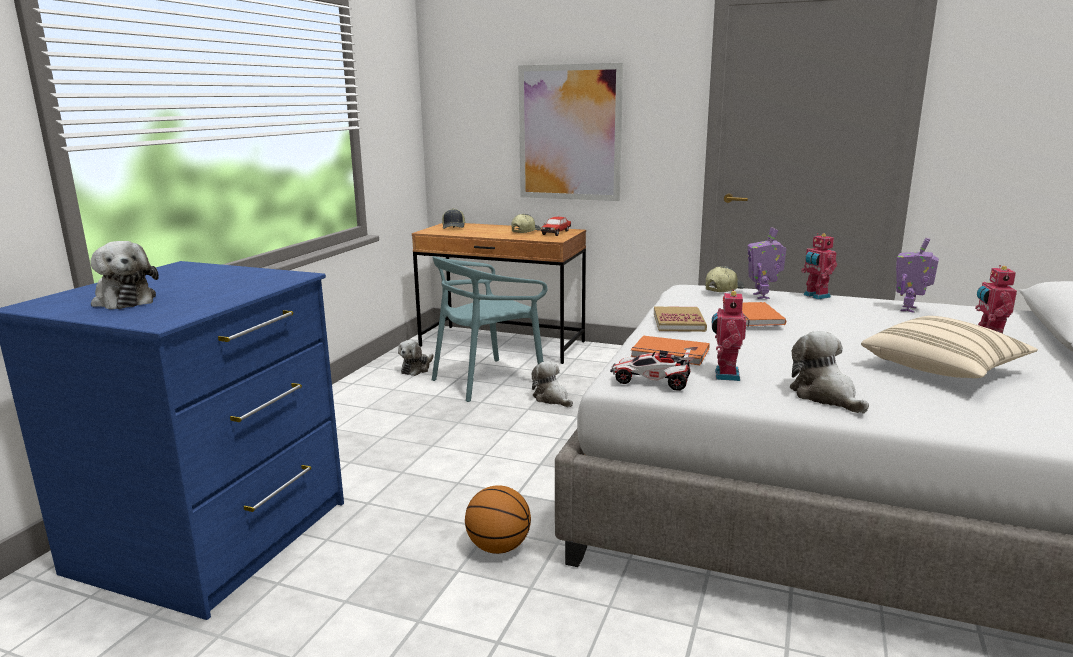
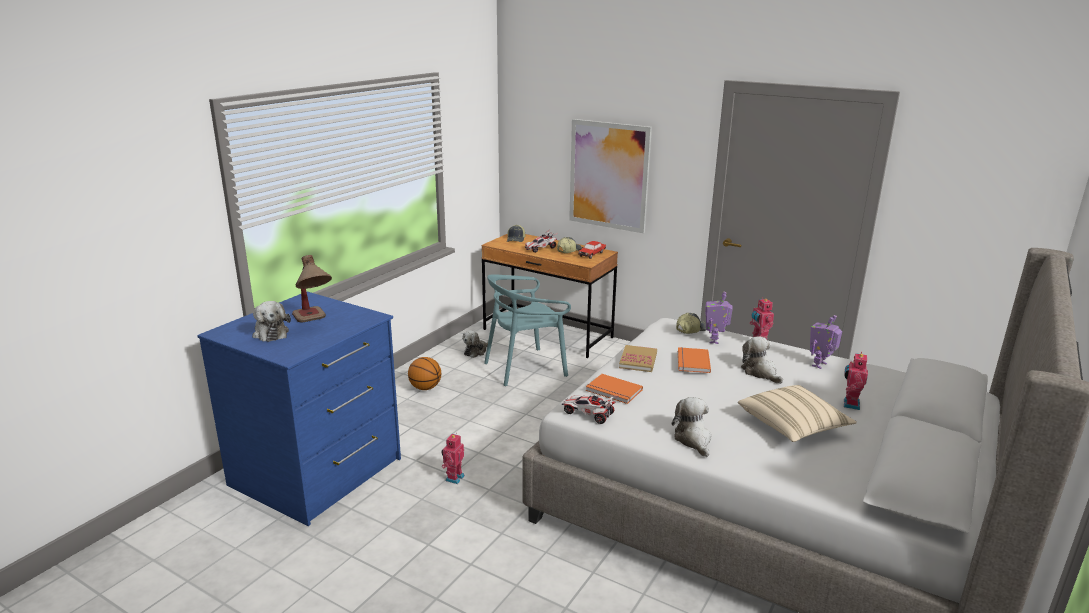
camera: 10 degrees right, 5 degrees up
(198, 285) = (314, 321): none -> table lamp
(489, 232) = (540, 249): none -> toy car
(498, 547) = (490, 503): basketball -> basketball (425, 388)
(552, 399) = (567, 390): plush toy -> plush toy (760, 372)
(724, 375) = (639, 414): toy robot -> toy robot (453, 478)

